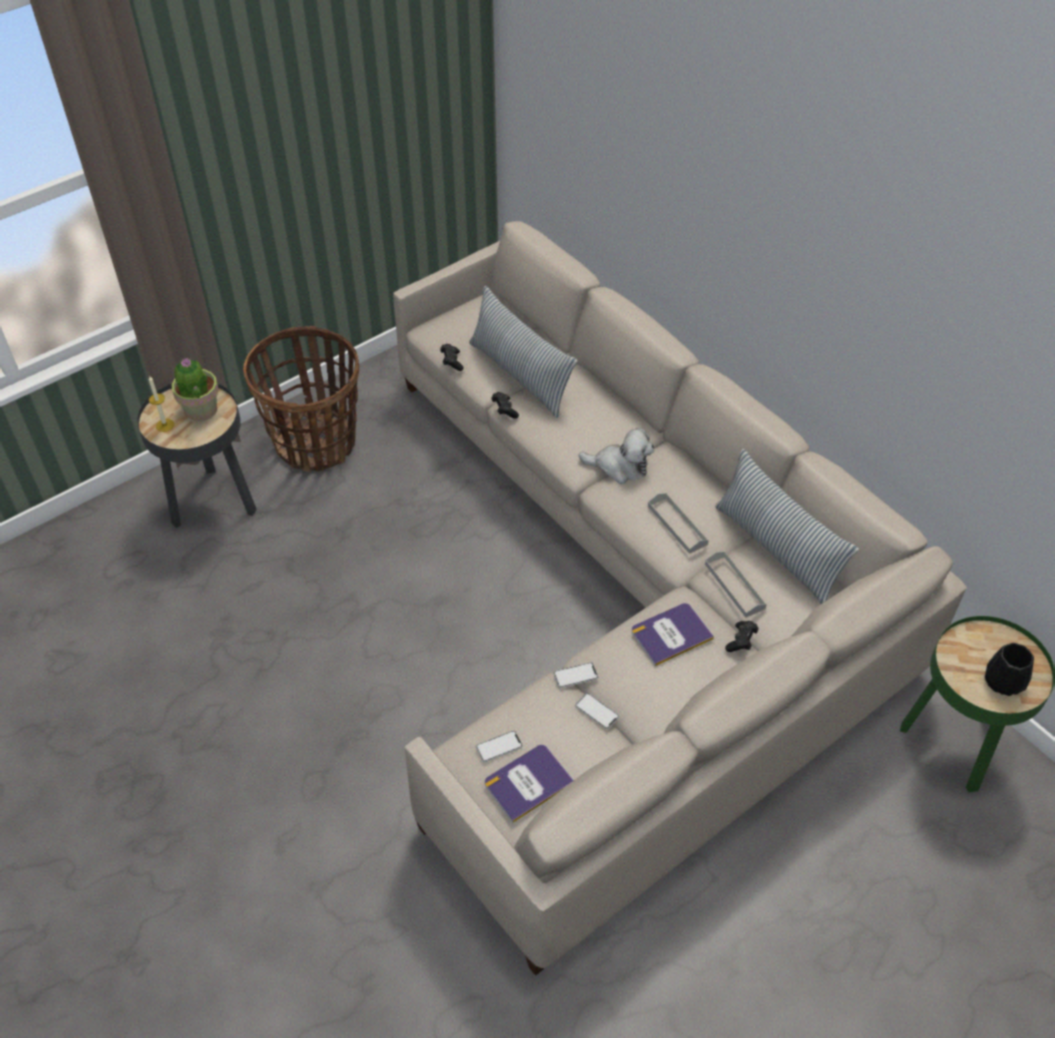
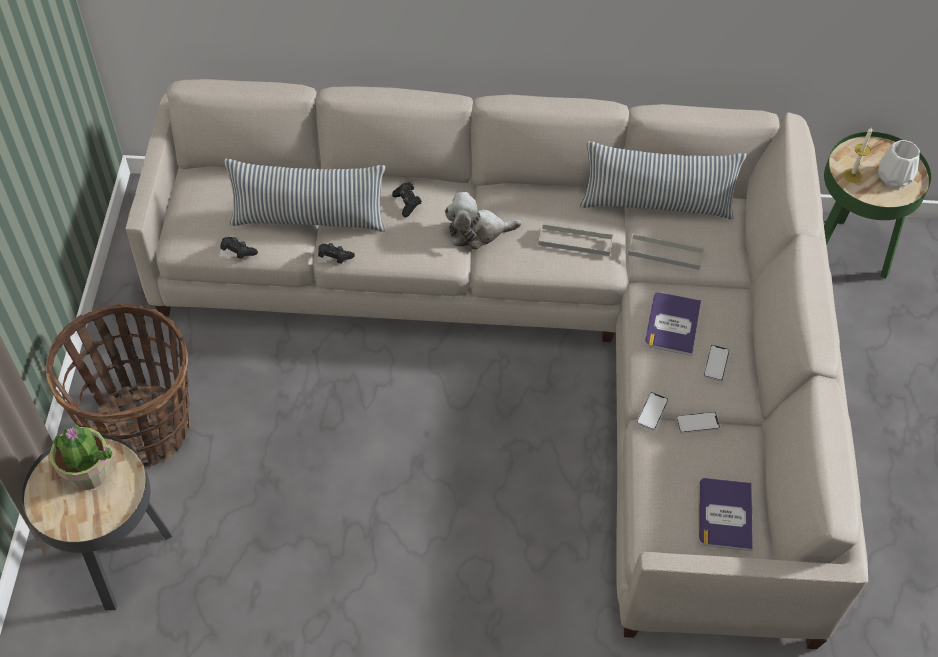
camera: 50 degrees left, 5 degrees up
(165, 425) = (73, 515): candle -> candle (852, 175)
(499, 747) = (674, 510): phone -> phone (716, 363)
(620, 467) = (477, 232): plush toy -> plush toy turned 150 degrees counterclockwise
(741, 641) = (717, 289): black game controller -> black game controller (407, 203)
(1003, 682) = (894, 177): black vase -> white vase

